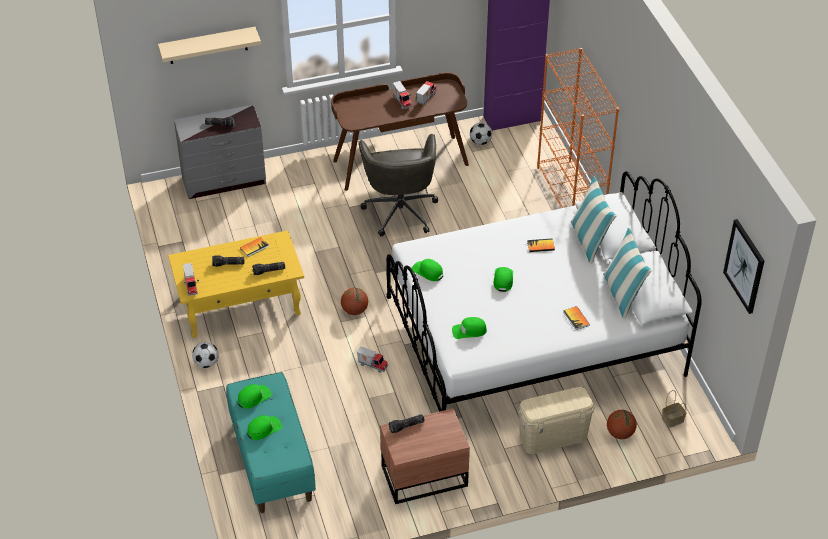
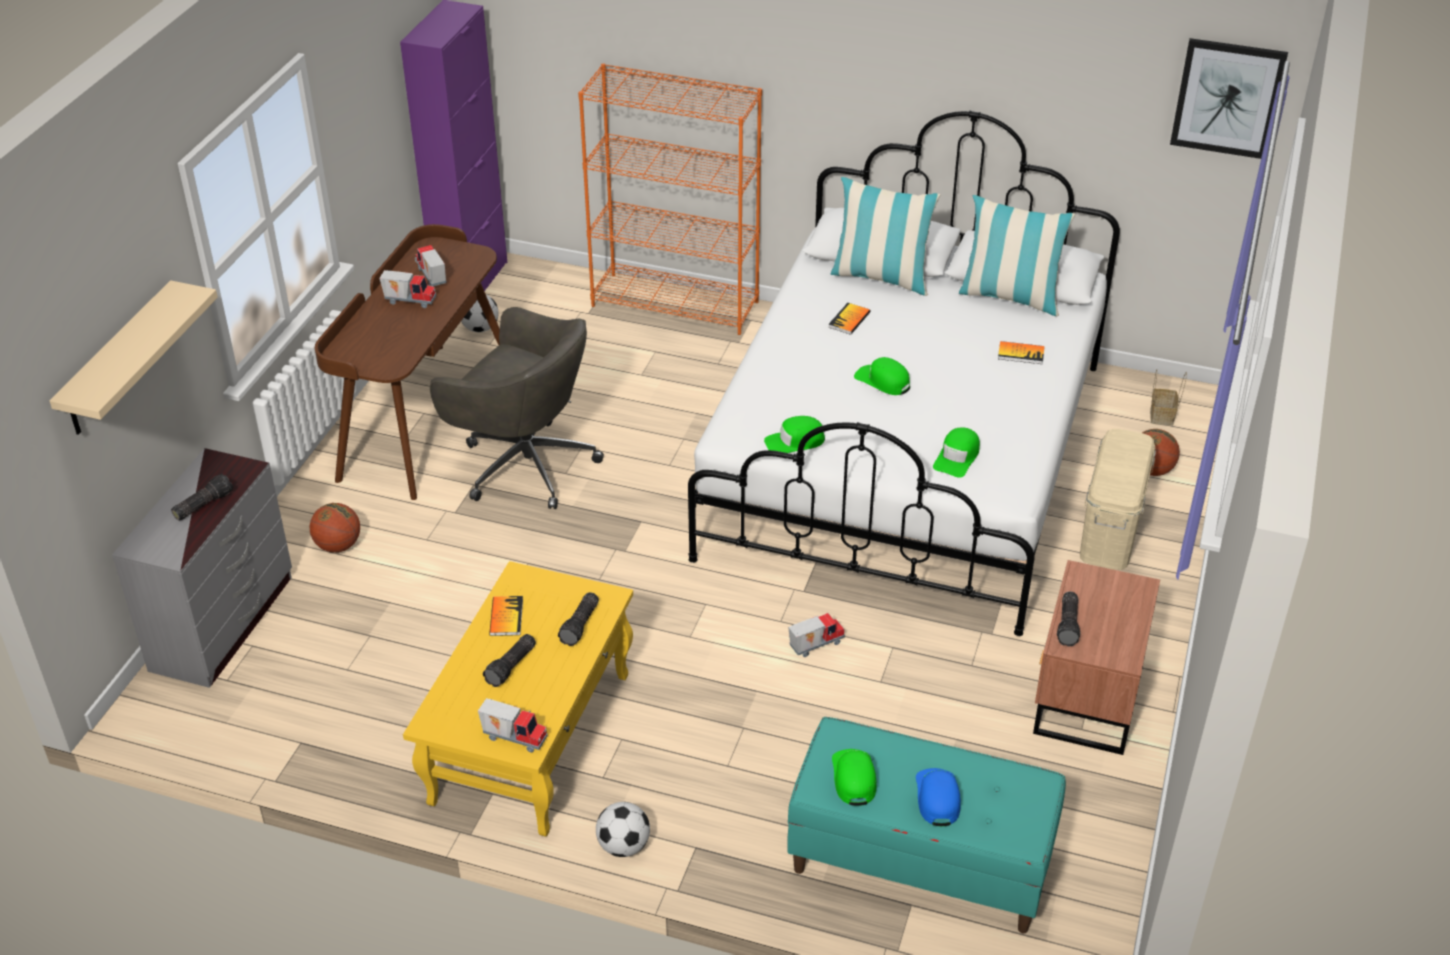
camera: 55 degrees left, 5 degrees down
(264, 429) = (937, 798): green cap -> blue cap
(354, 310) = (681, 610): basketball -> basketball (338, 545)

